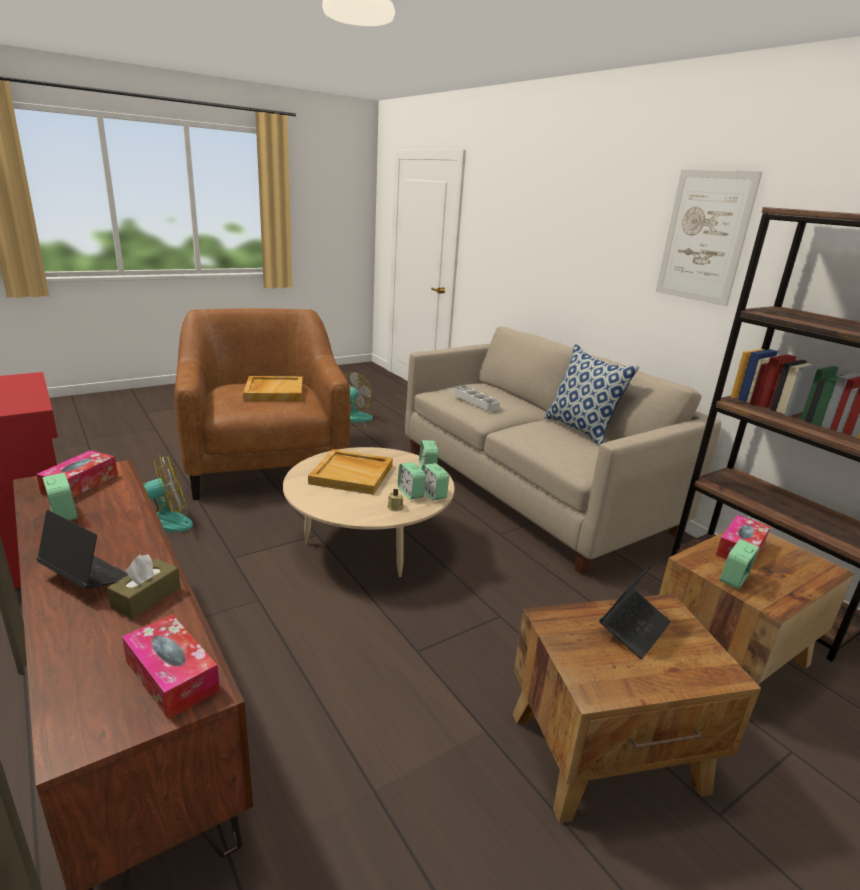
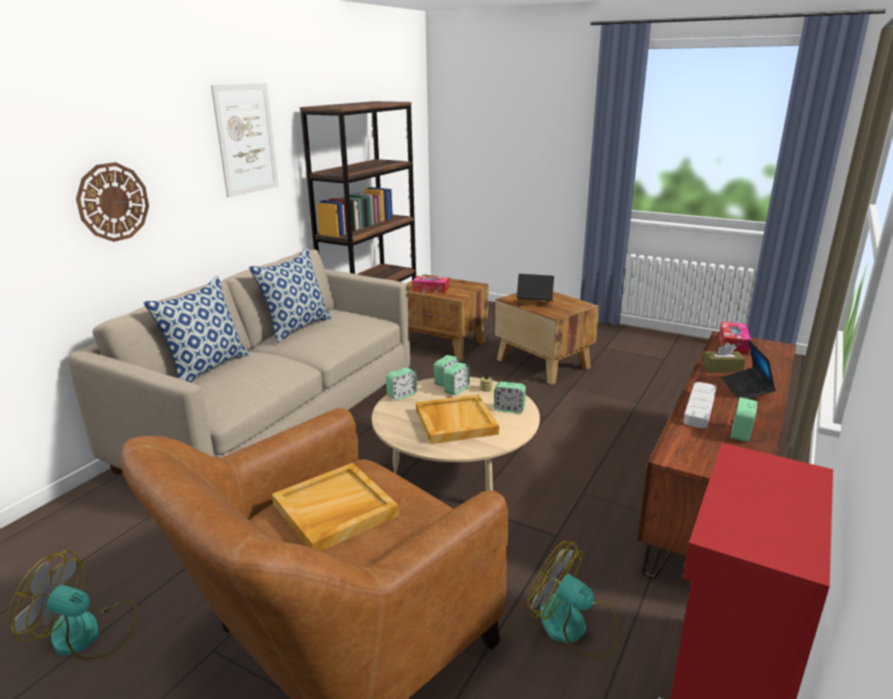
camera: 115 degrees left, 0 degrees up
(80, 483) = (712, 456): tissue box -> none
(475, 401) = (263, 372): grey tray -> grey tray (699, 408)
(508, 393) = (207, 368): none -> pillow
(565, 256) = (113, 202): none -> wall clock
(734, 579) = (464, 290): alarm clock -> alarm clock (509, 409)

